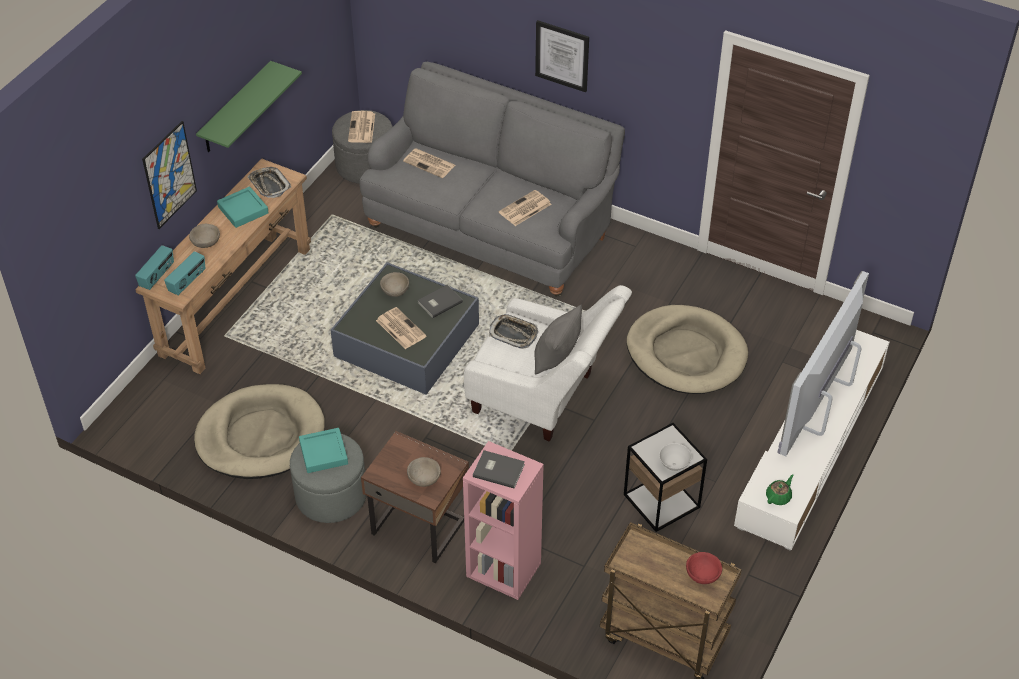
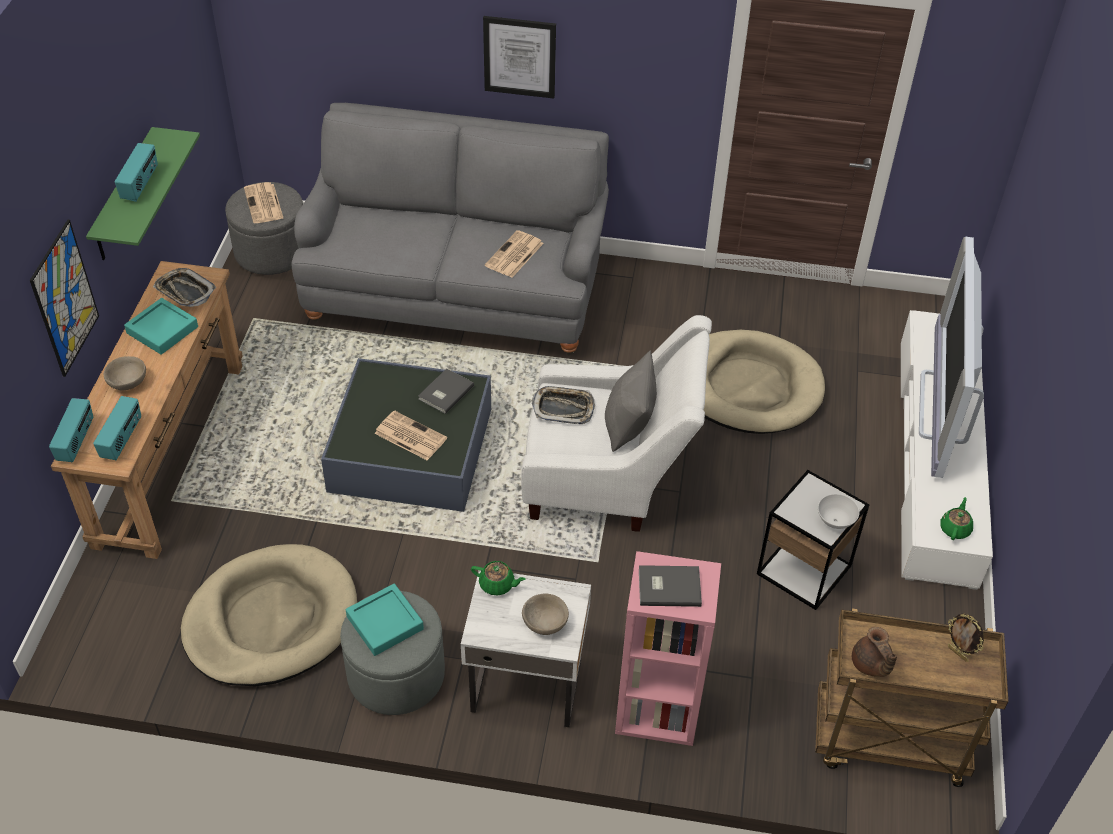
camera: 20 degrees left, 0 degrees up
(246, 103) = (140, 185): none -> radio
(395, 291) = (383, 391): beige bowl -> none
(403, 445) = (497, 584): none -> green teapot
(419, 525) = (526, 683): brown nightstand -> white nightstand
(430, 163) = (374, 226): newspaper -> none
(634, 565) = (870, 665): none -> brown teapot
(703, 575) = (958, 653): red bowl -> picture frame

